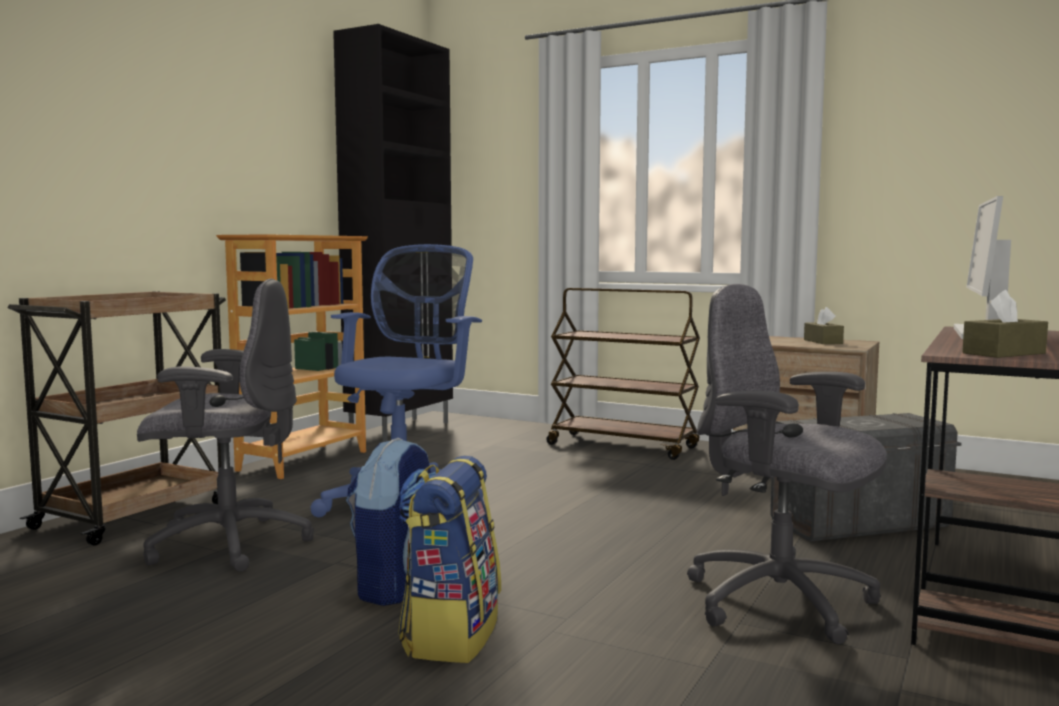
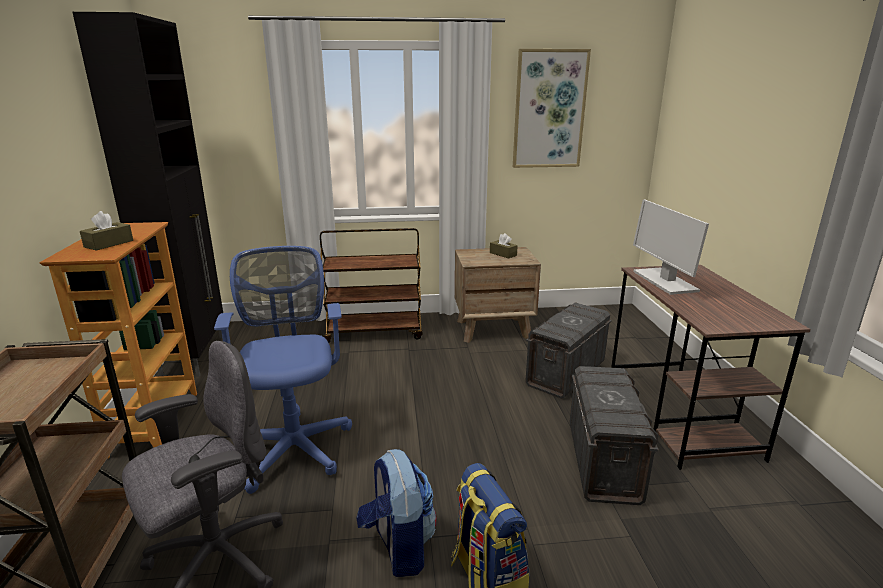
camera: 35 degrees left, 15 degrees up
(781, 603) = (603, 461): grey office chair -> grey storage box
(932, 122) = (549, 110): none -> picture
(1004, 353) = (728, 320): brown tissue box -> brown tissue box (109, 244)

